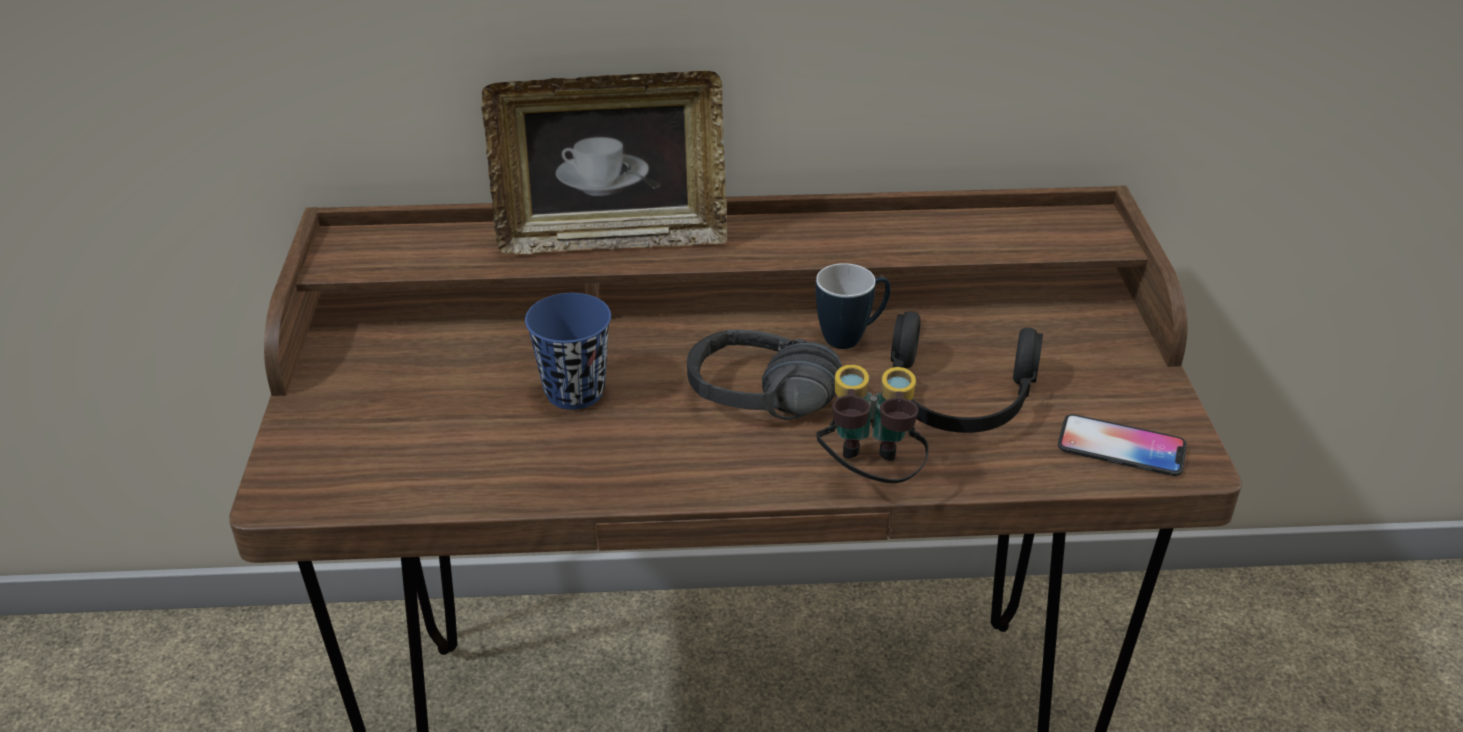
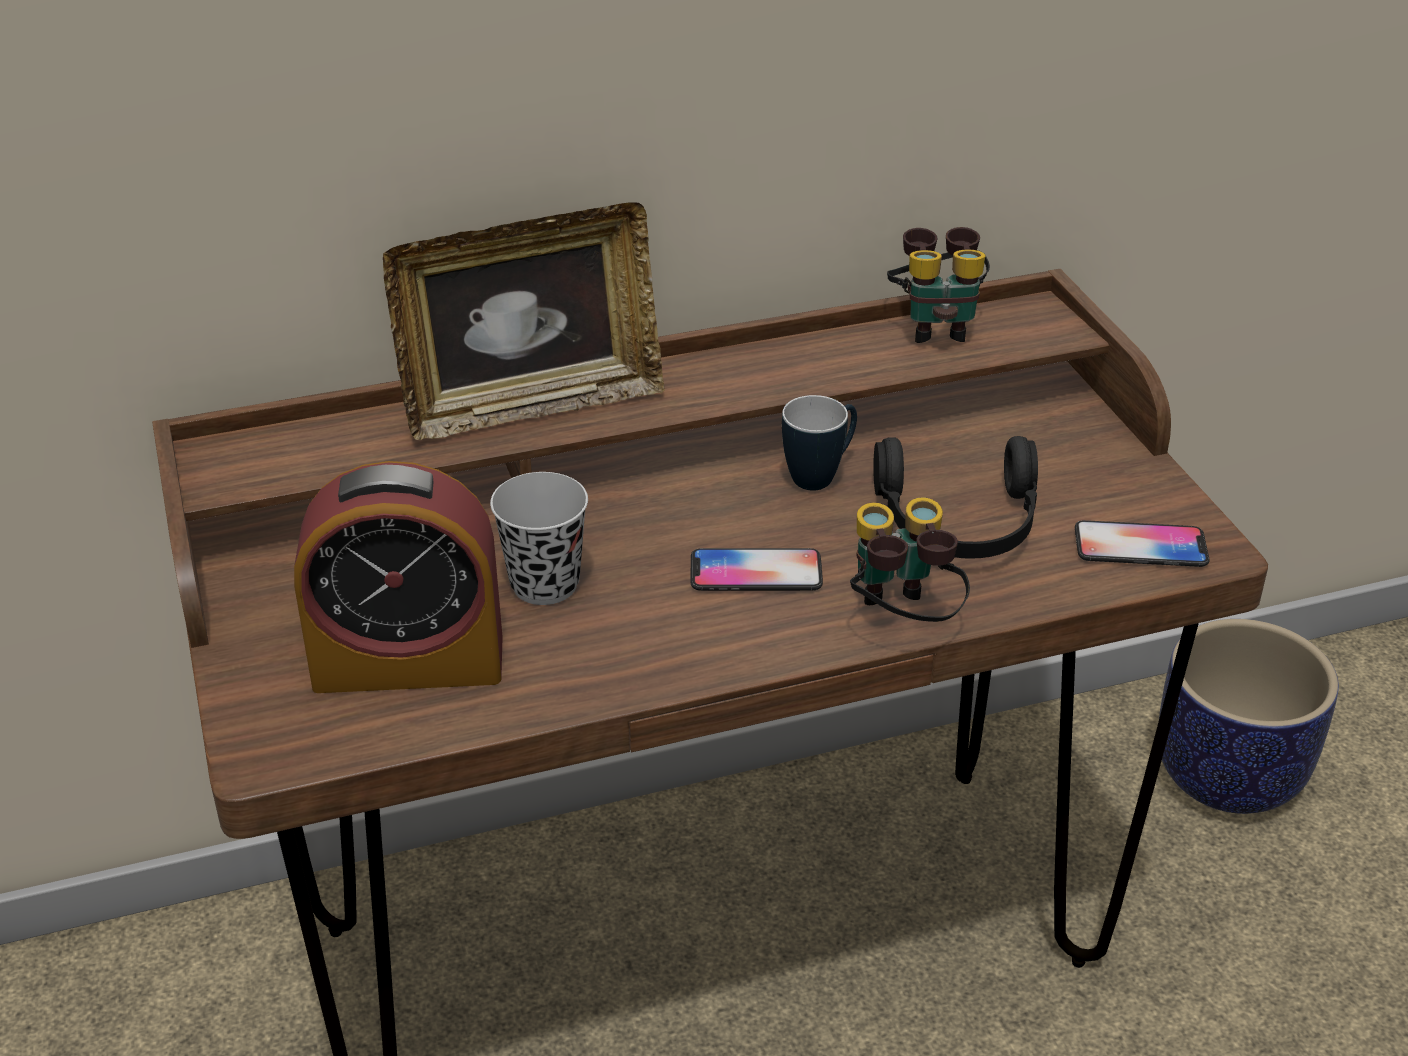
camera: 15 degrees left, 0 degrees up
(433, 438) = (408, 662): none -> alarm clock
(574, 392) = (545, 584): blue cup -> black cup
(758, 412) = (756, 572): black headphones -> phone
(993, 220) = (936, 326): none -> binoculars
(1247, 672) = (1230, 776): none -> planter

